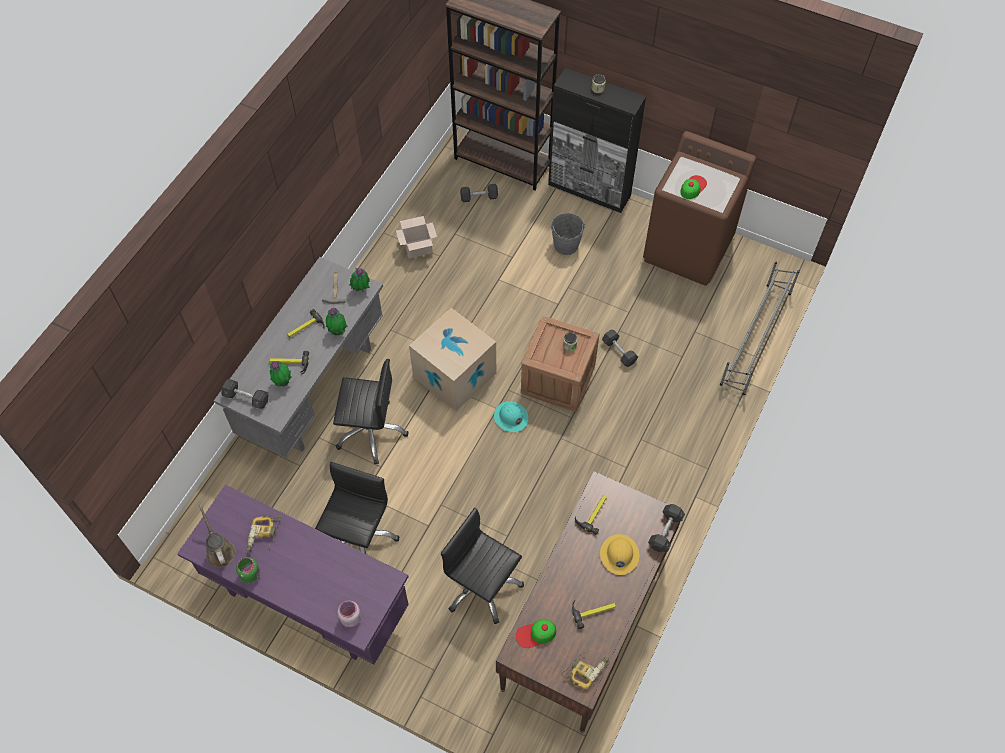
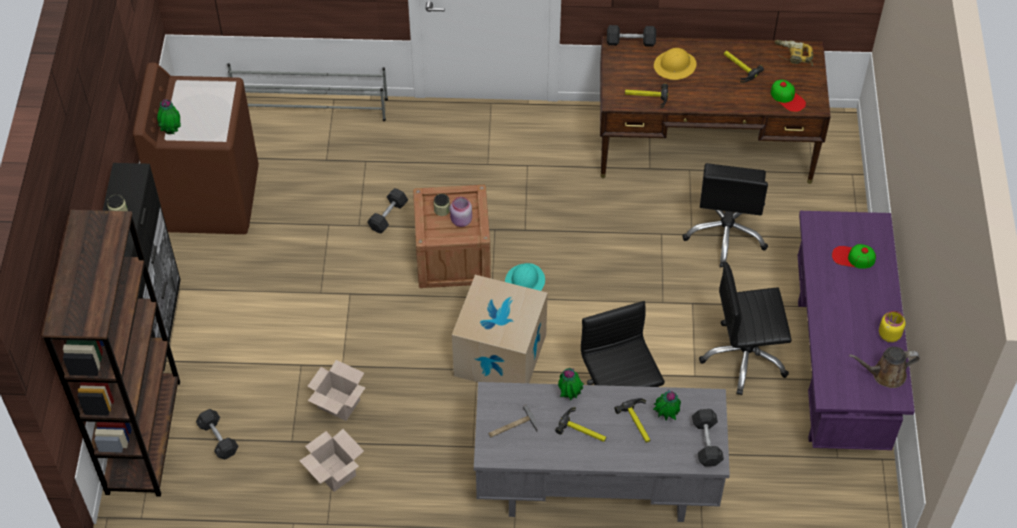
camera: 115 degrees left, 5 degrees down
(219, 550) = (885, 374): brown watering can -> brown watering can turned 45 degrees clockwise
(251, 574) = (888, 335): green jar -> yellow jar
(264, 535) = (844, 344): power drill -> none
(350, 617) = (870, 236): pink jar -> pink jar (461, 221)
(361, 290) = (499, 399): potted plant -> potted plant (172, 131)
(469, 266) = (337, 404): none -> cardboard box
(566, 245) = (257, 316): grey bucket -> none
(693, 187) = (209, 115): cap -> cap (853, 257)

